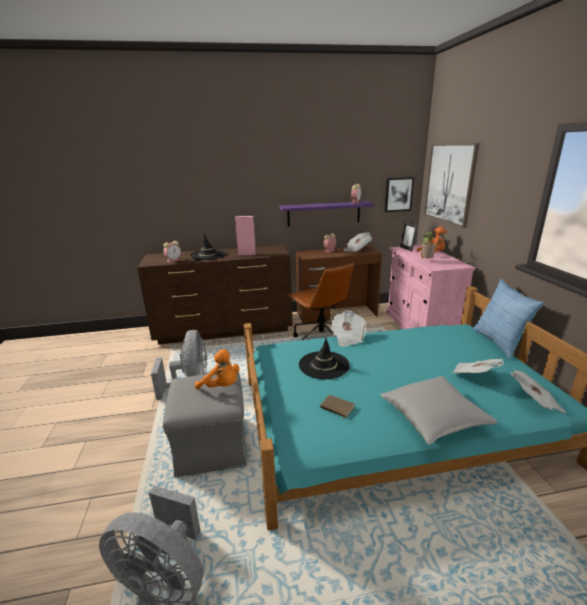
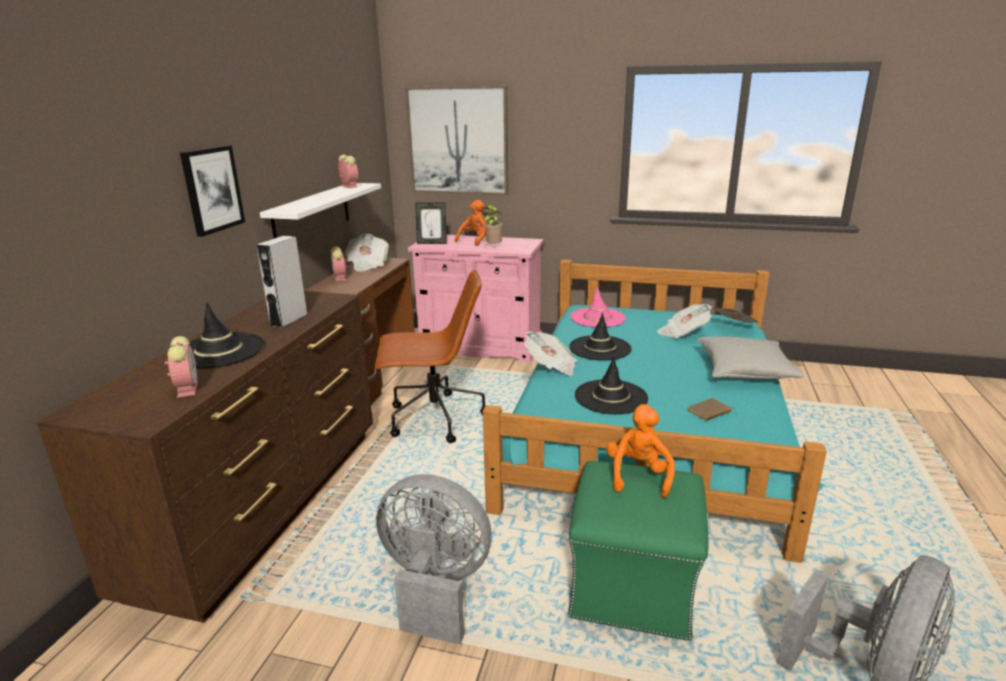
camera: 65 degrees left, 0 degrees up
(212, 446) = (634, 587): grey ottoman -> green ottoman
(221, 386) = (638, 476): orange plush toy -> orange plush toy turned 45 degrees counterclockwise
(247, 254) = (289, 320): pink speaker -> grey speaker
(324, 213) = (312, 215): purple shelf -> white shelf
(395, 347) = (600, 348): none -> black hat
(398, 194) = (374, 167): picture -> picture (212, 189)
(449, 336) = (597, 318): none -> pink hat
(500, 342) = (625, 305): pillow -> none

